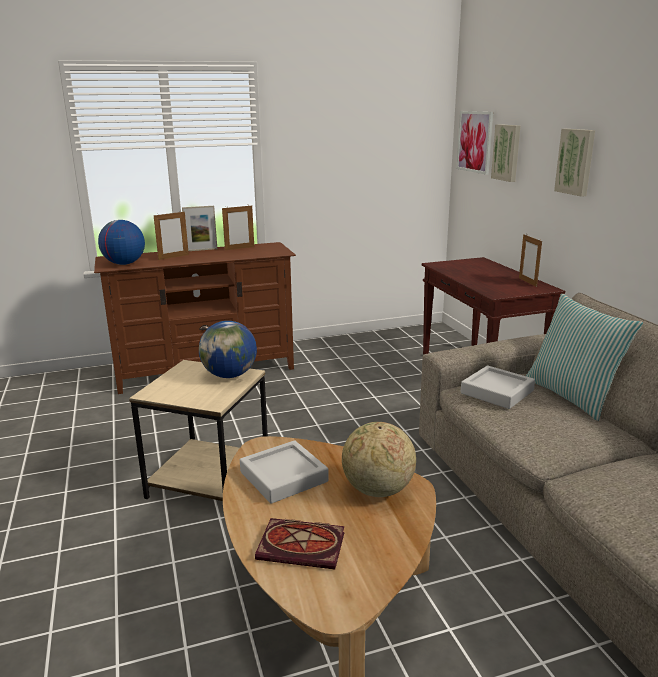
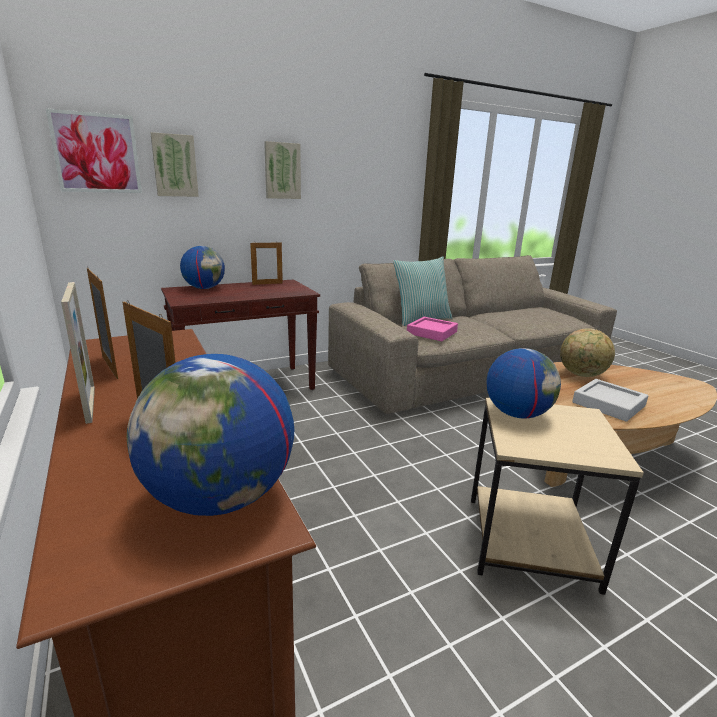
camera: 100 degrees left, 0 degrees up
(303, 546) = (665, 393): book -> none
(489, 266) = (204, 288): none -> globe
(497, 392) = (431, 333): grey tray -> pink tray

